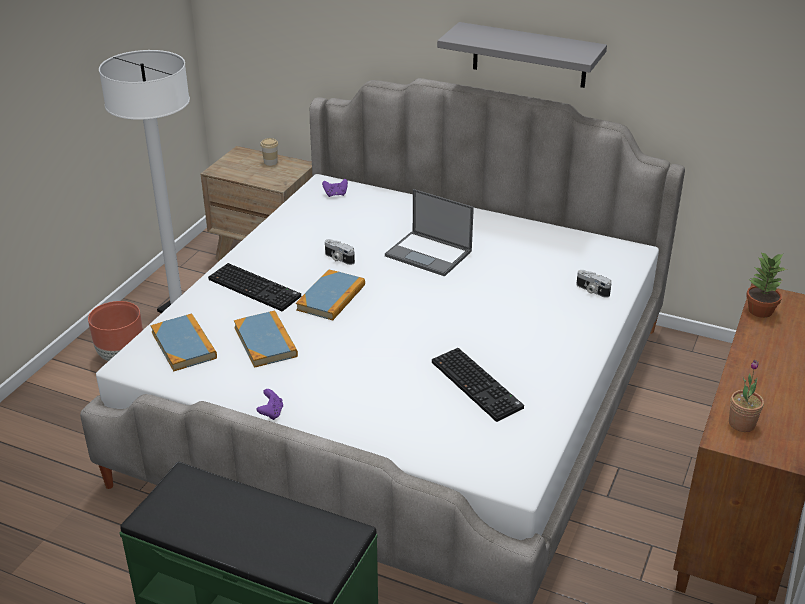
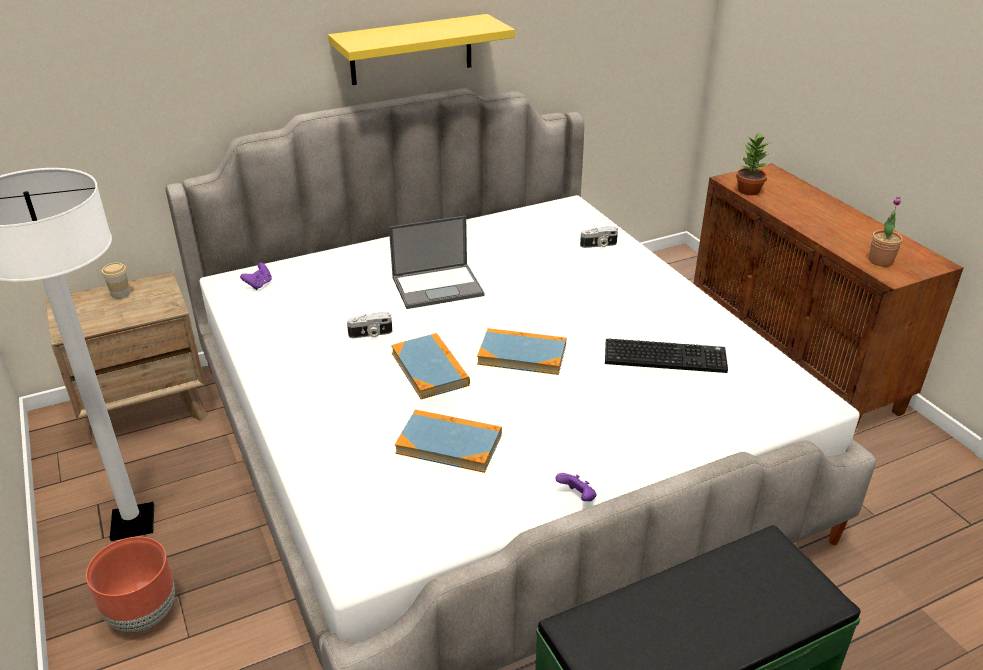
camera: 50 degrees left, 0 degrees up
(184, 345) = (379, 505): book -> book (522, 354)
(256, 288) = (344, 406): keyboard -> none
(529, 55) = (411, 49): grey shelf -> yellow shelf

